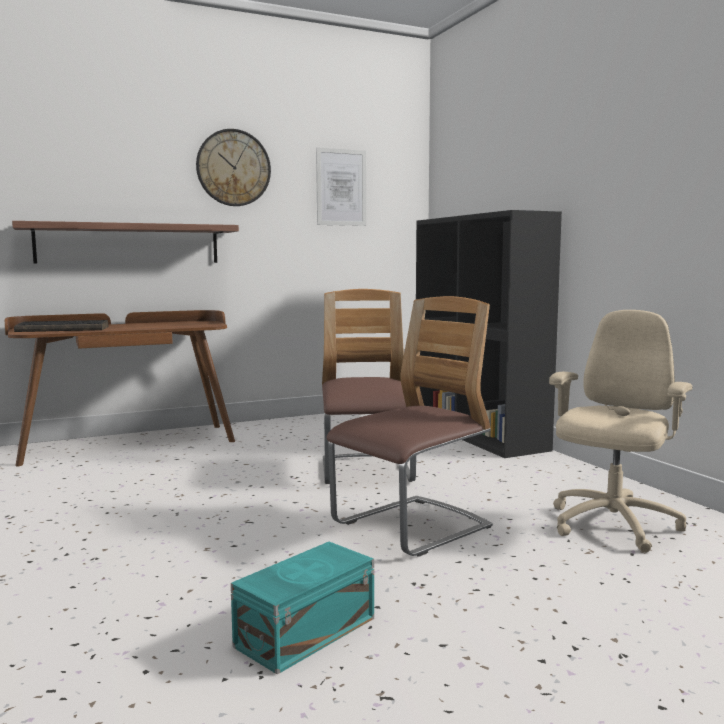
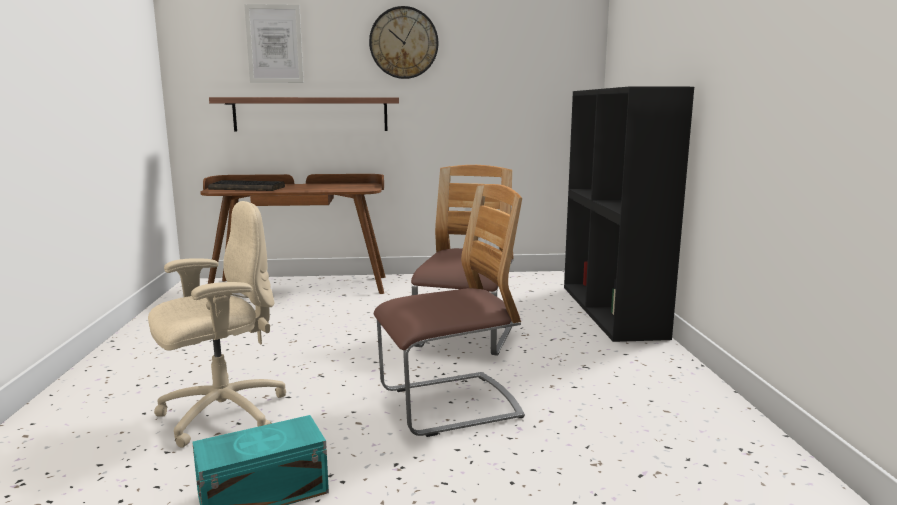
camera: 20 degrees right, 5 degrees up
(341, 187) = (510, 57): picture -> picture (274, 44)
(612, 526) = (650, 438): beige office chair -> beige office chair (221, 414)

